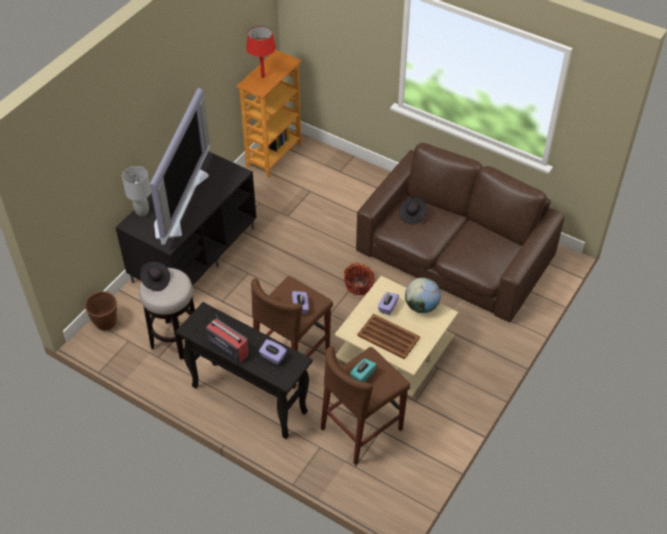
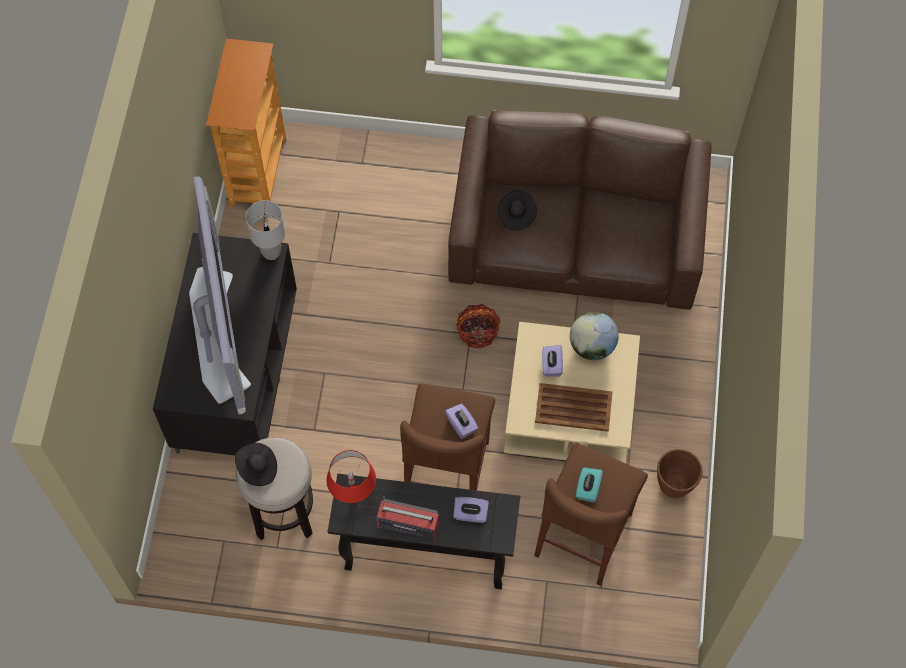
camera: 25 degrees left, 15 degrees up
(106, 324) = (179, 529): brown planter -> brown planter (674, 486)
(142, 212) = (175, 370): grey table lamp -> grey table lamp (271, 253)
(262, 76) = (235, 93): red table lamp -> red table lamp (354, 500)

